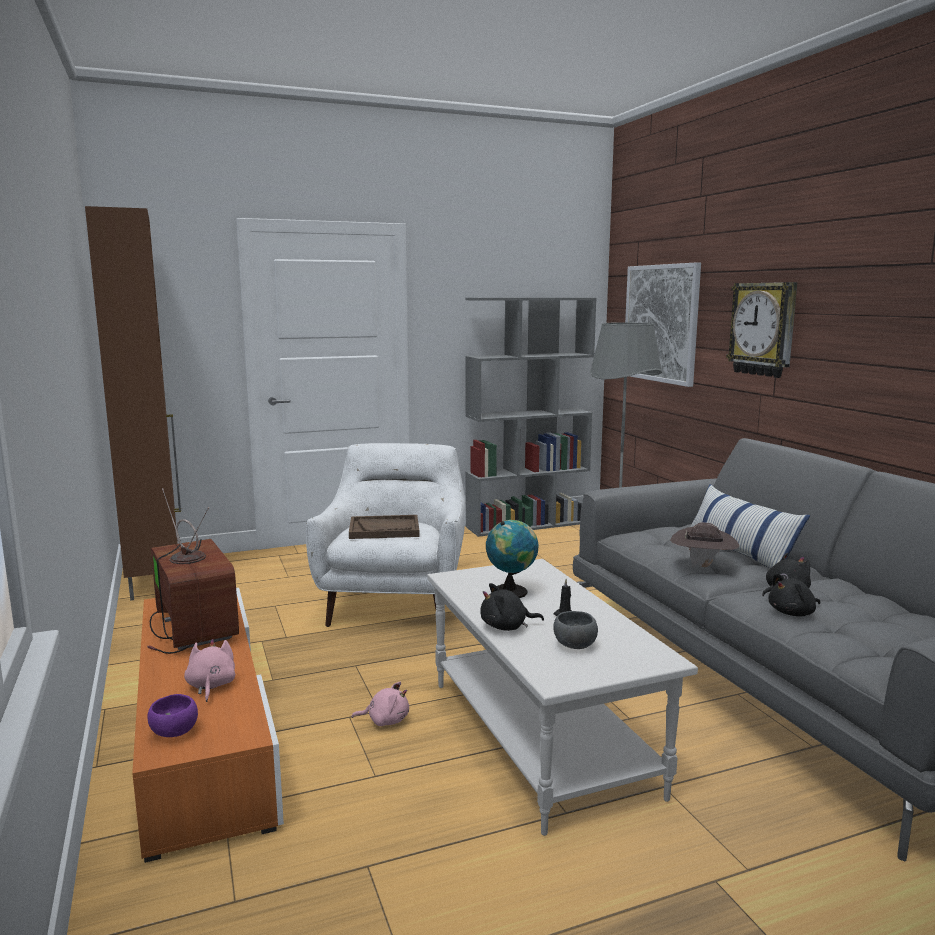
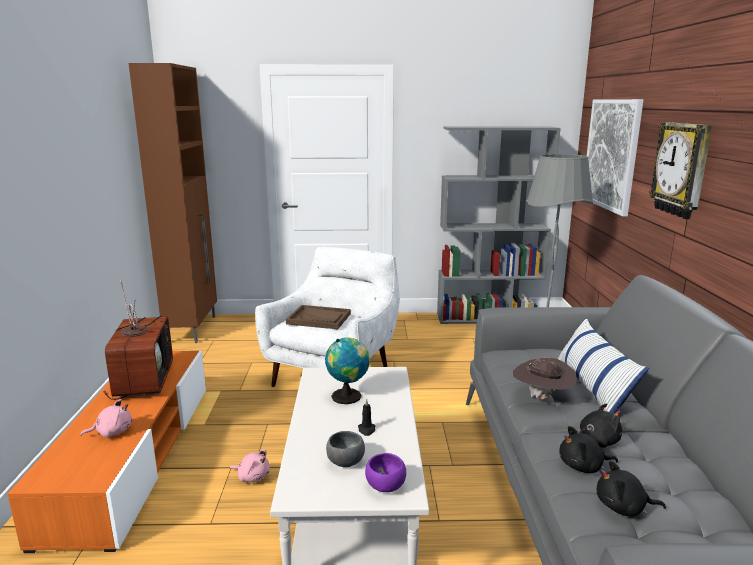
camera: 20 degrees right, 5 degrees up
(173, 732) = (57, 466): purple bowl -> purple bowl (384, 486)
(211, 686) = (112, 432): pink plush toy -> pink plush toy turned 60 degrees clockwise
(507, 627) = (310, 431): black plush toy -> black plush toy (623, 508)

